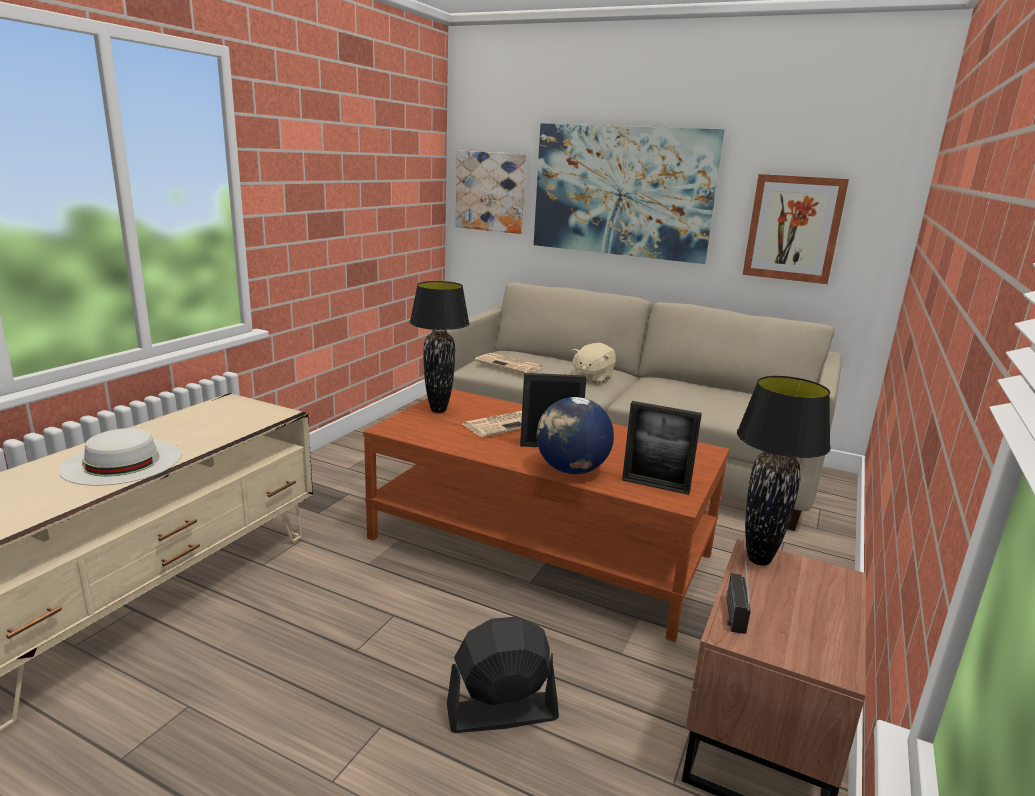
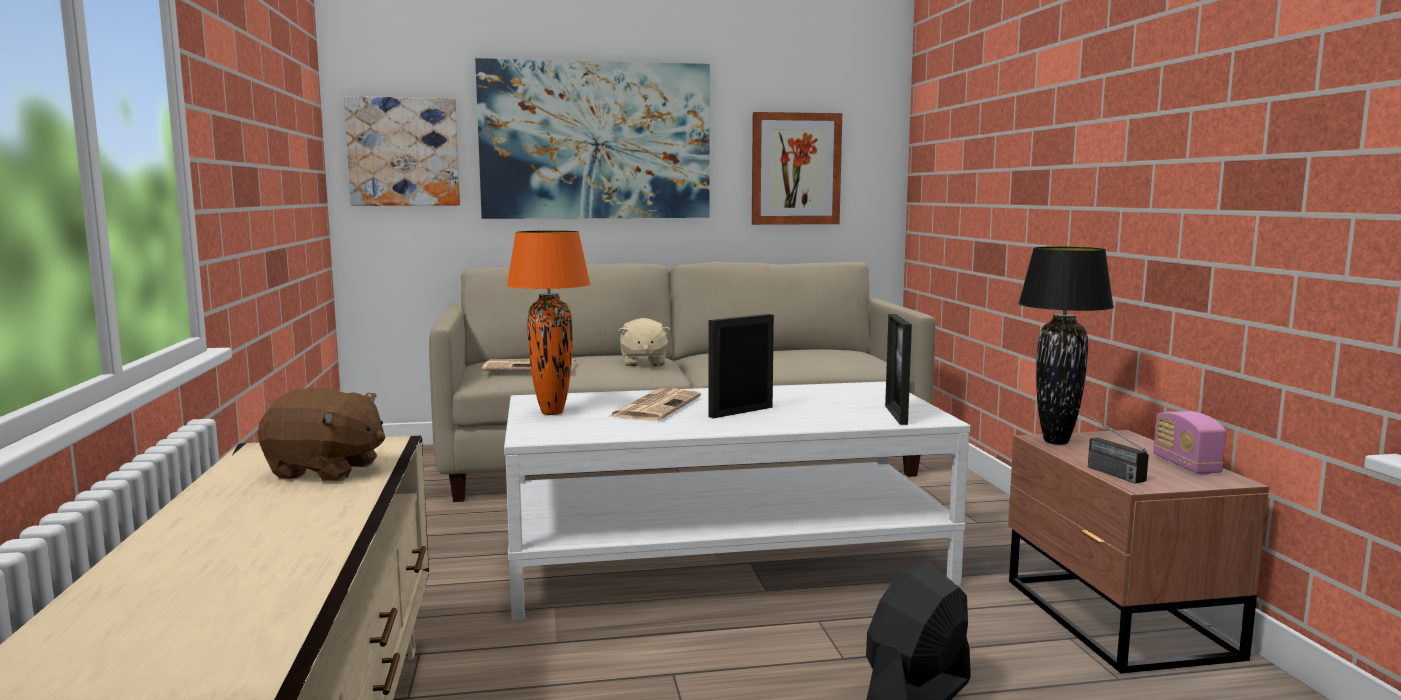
camera: 35 degrees left, 10 degrees down
(122, 461) = (268, 533): white hat -> none
(219, 426) = (325, 471): none -> brown plush toy
(439, 410) = (553, 412): black table lamp -> orange table lamp
(540, 547) = (725, 559): brown coffee table -> white coffee table
(571, 470) = (804, 422): globe -> none
(655, 486) = (896, 415): picture frame -> picture frame turned 105 degrees clockwise
(828, 635) = (1186, 465): none -> radio

